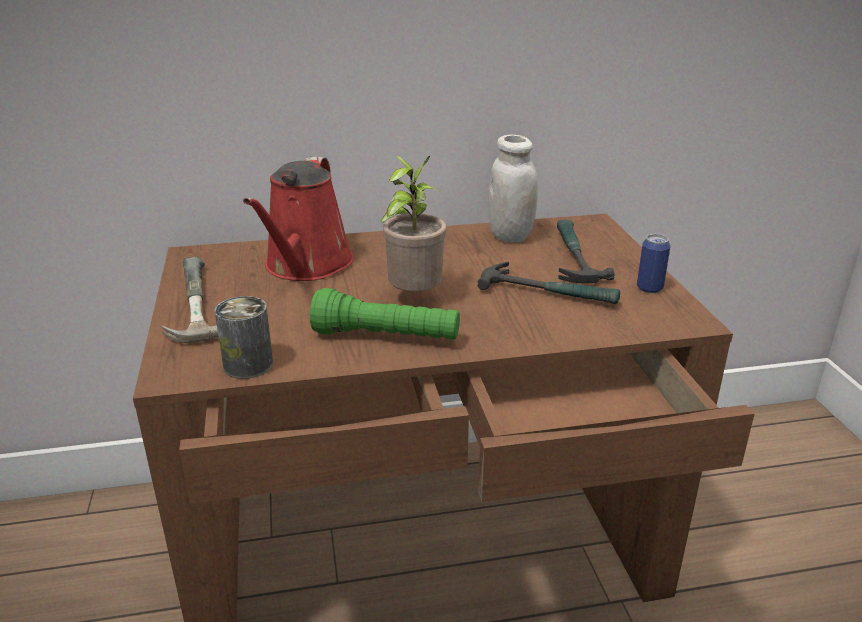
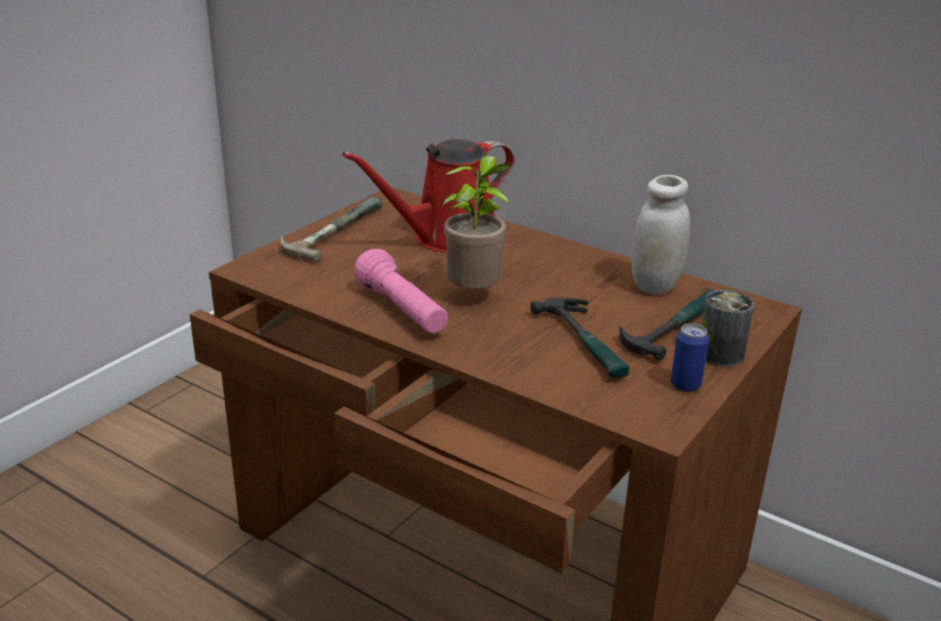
camera: 45 degrees right, 0 degrees up
(248, 365) = (293, 284): can -> can (720, 354)
(386, 337) = (402, 311): green flashlight -> pink flashlight

